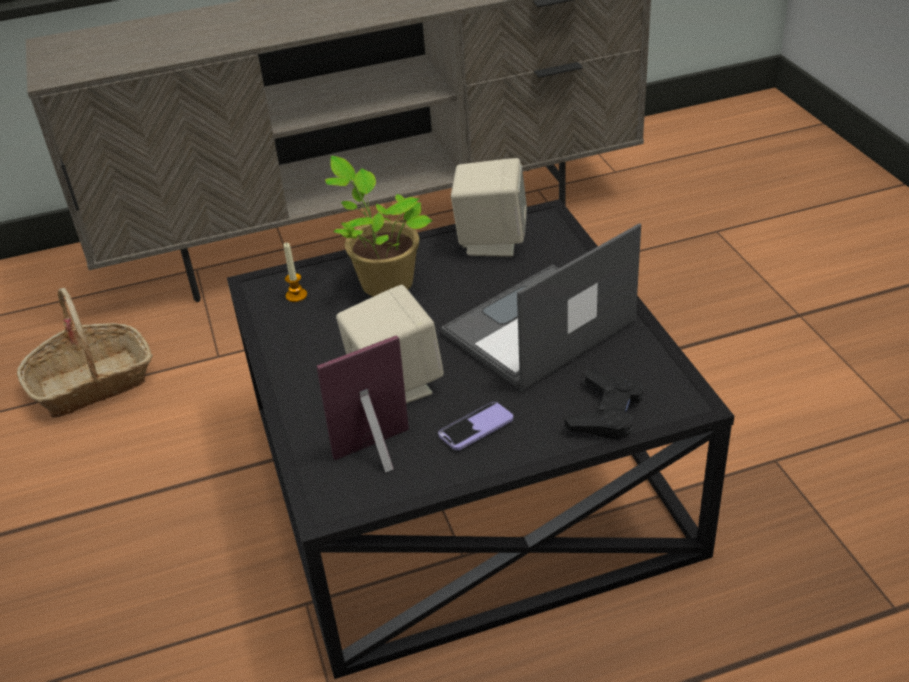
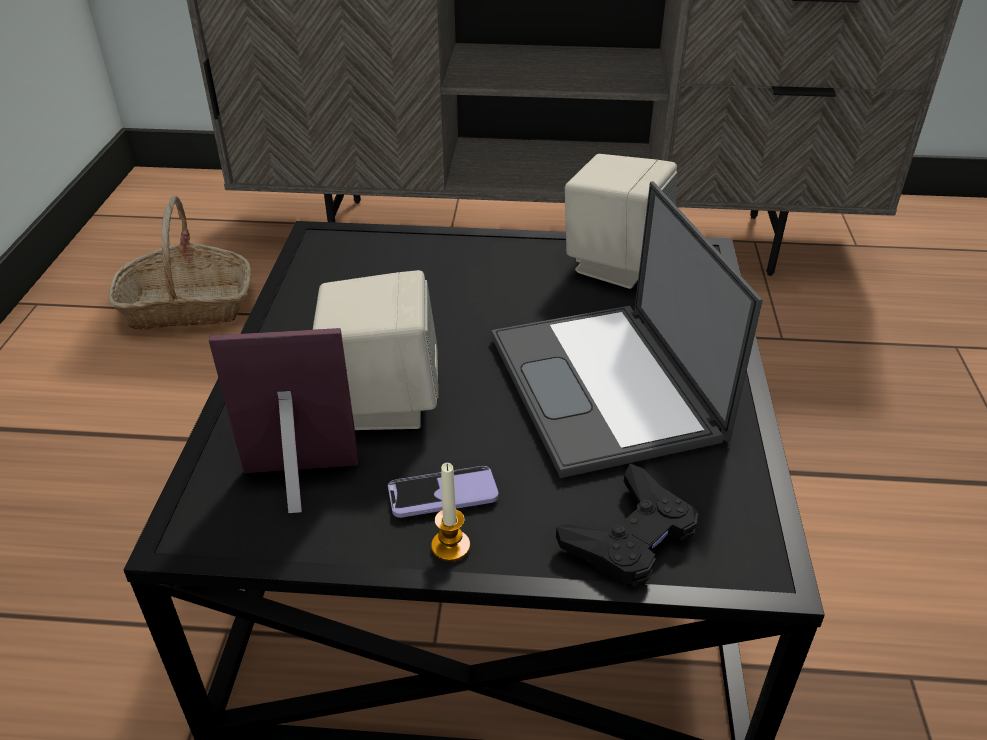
camera: 20 degrees right, 0 degrees up
(296, 295) = (352, 261): candle -> candle (450, 546)
(383, 282) = (458, 274): potted plant -> none
(537, 329) = (606, 388): laptop -> laptop turned 90 degrees counterclockwise

